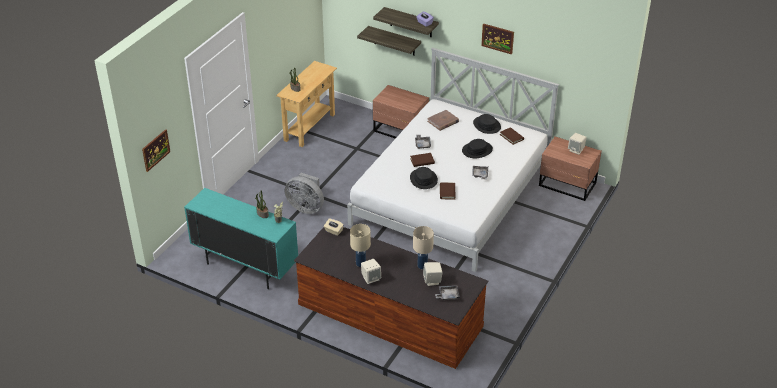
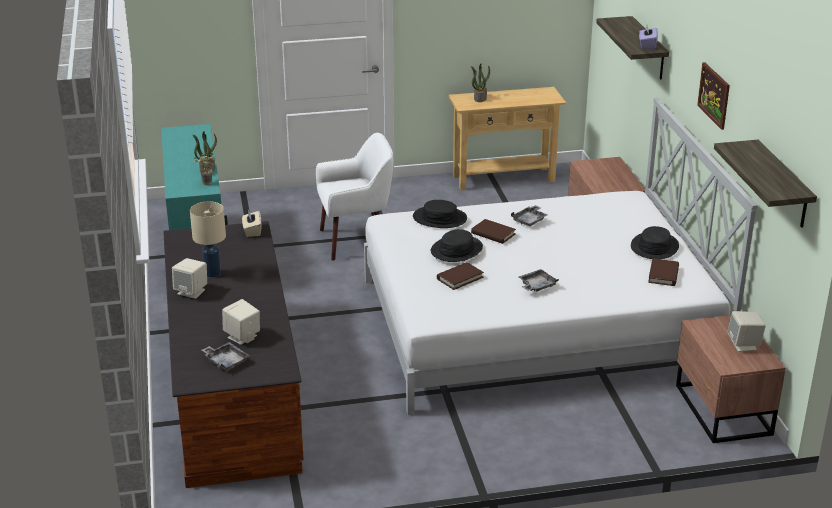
camera: 50 degrees right, 10 degrees down
(155, 150) = (166, 39): picture -> none
(306, 207) = (356, 241): grey fan -> white armchair
(394, 41) = (634, 80): shelf -> shelf (783, 185)
(422, 266) = (264, 317): beige table lamp -> none
(443, 121) = (604, 215): brown book -> none
(477, 150) = (586, 262): black hat -> black hat (439, 218)

